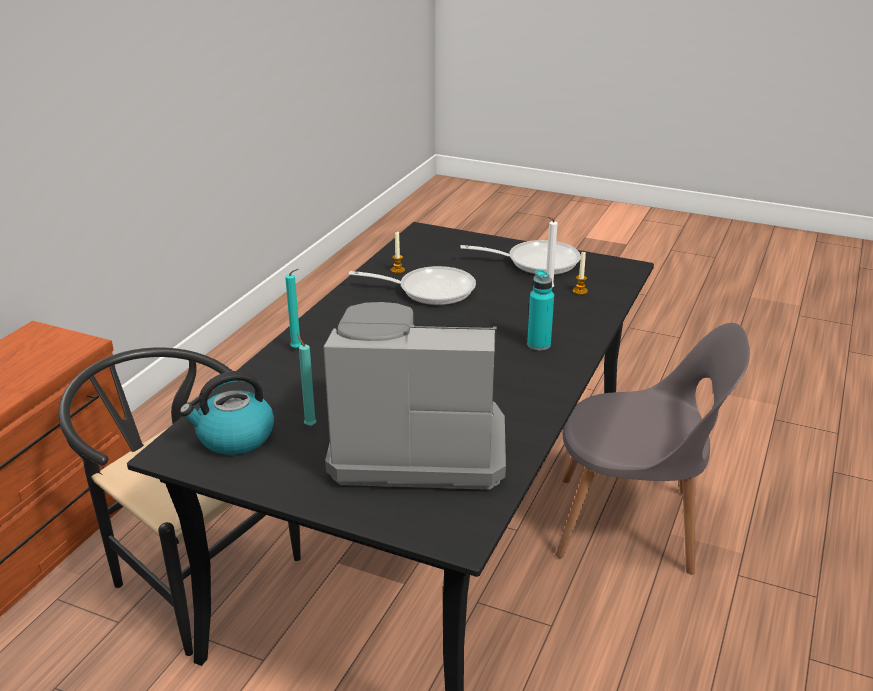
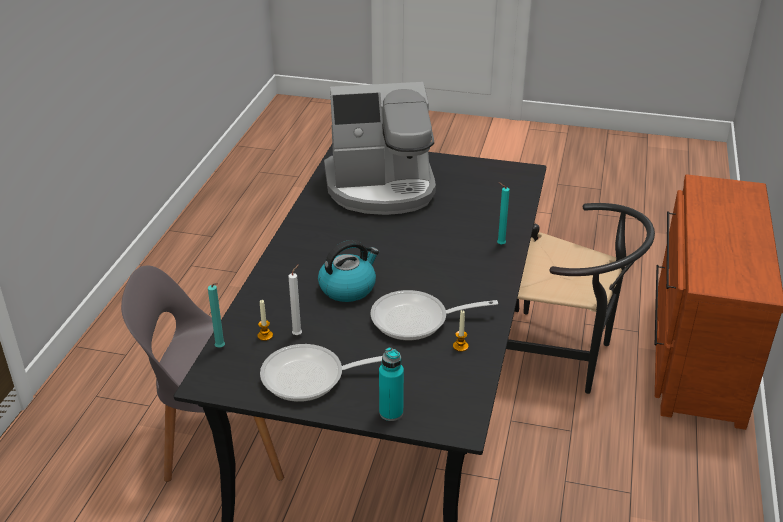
camera: 170 degrees right, 5 degrees up
(234, 437) = (495, 181): kettle -> kettle (348, 287)
(309, 425) = (454, 192): turquoise candle -> turquoise candle (221, 348)
(538, 345) = (306, 268): turquoise bottle -> turquoise bottle (391, 412)

